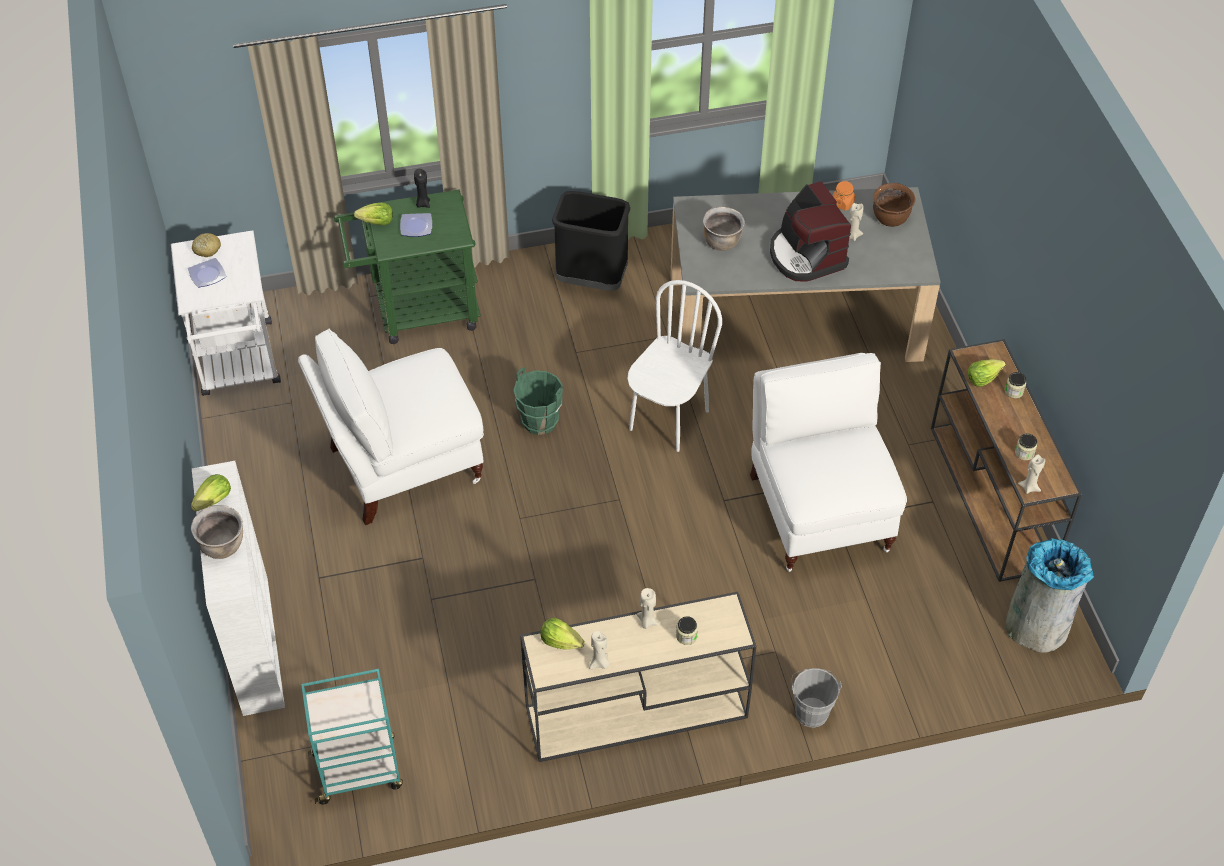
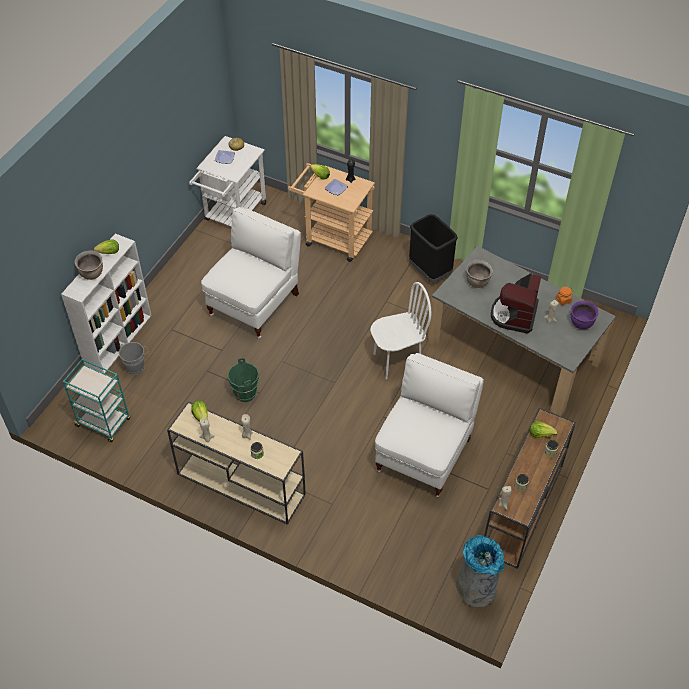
camera: 40 degrees right, 0 degrees up
(402, 466) = (255, 304): white chair -> white chair turned 105 degrees clockwise
(417, 312) = (333, 238): green cart -> beige cart
(539, 422) = (335, 323): green bucket -> green bucket (245, 393)
(811, 709) = (320, 543): grey bucket -> grey bucket (137, 366)
(890, 219) = (581, 323): brown cooking pot -> purple cooking pot

